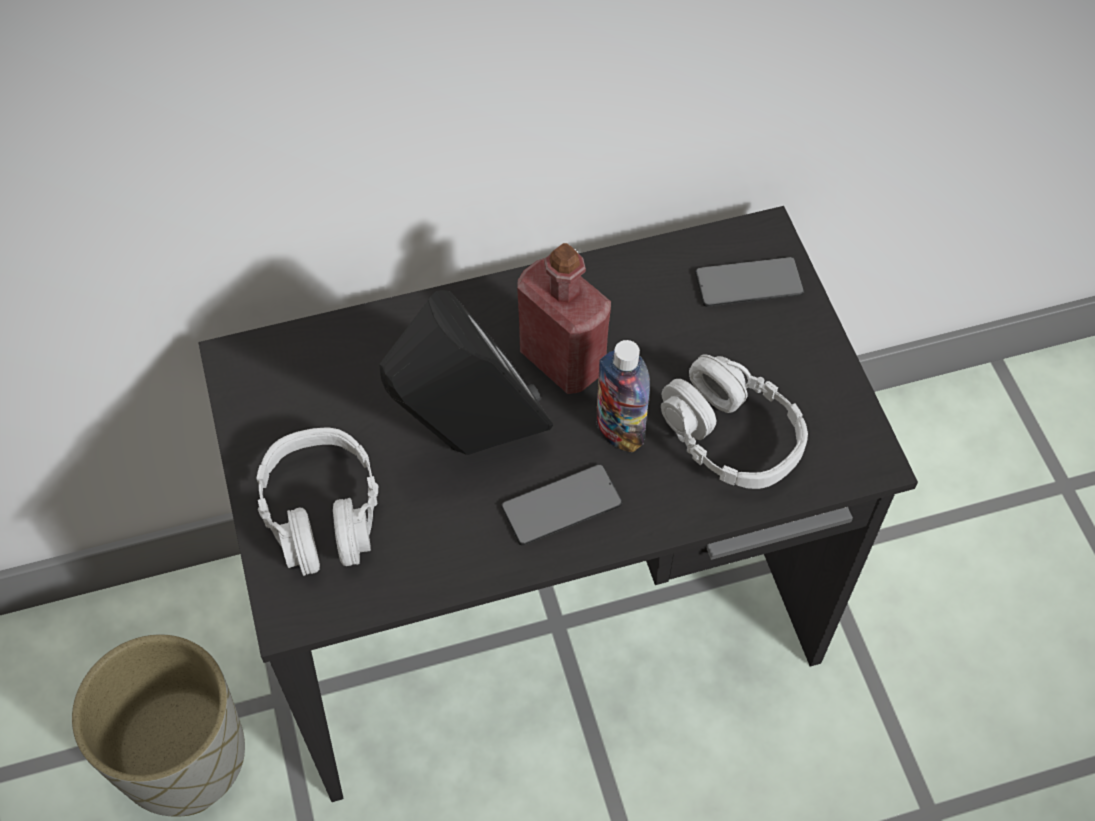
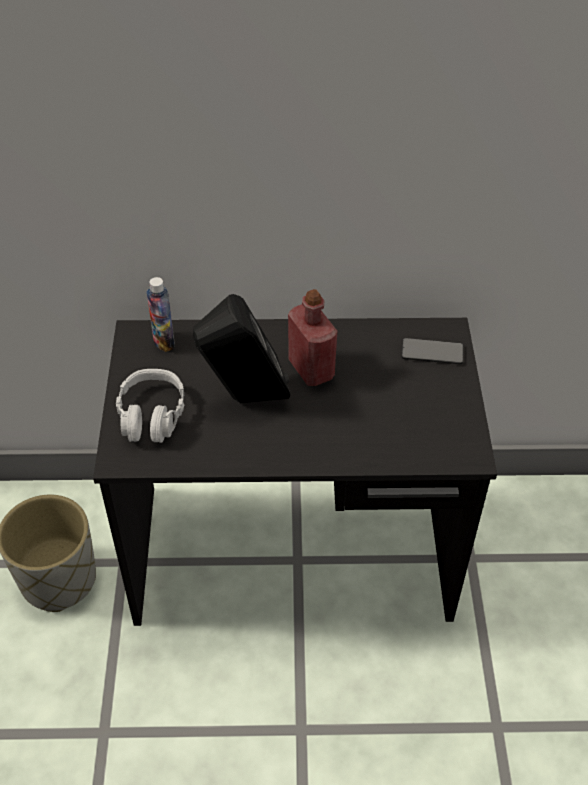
camera: 15 degrees right, 10 degrees down
(561, 506) = (284, 441): phone -> none
(619, 431) = (330, 411): bottle -> bottle (164, 341)
(730, 436) = (393, 427): grey headphones -> none

